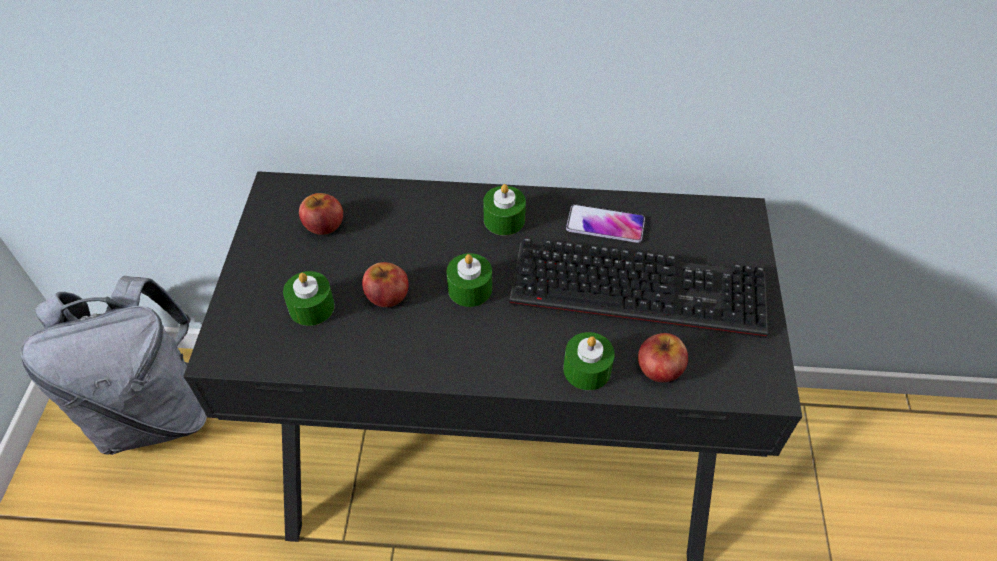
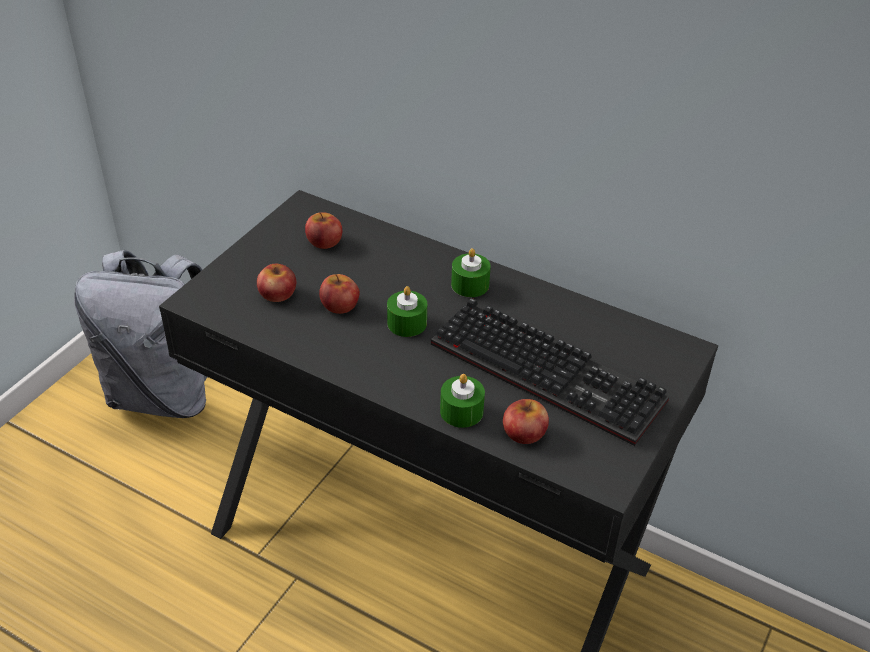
camera: 25 degrees right, 10 degrees down
(311, 307) = (277, 293): green candle -> apple
(605, 225) = (554, 316): phone -> none

